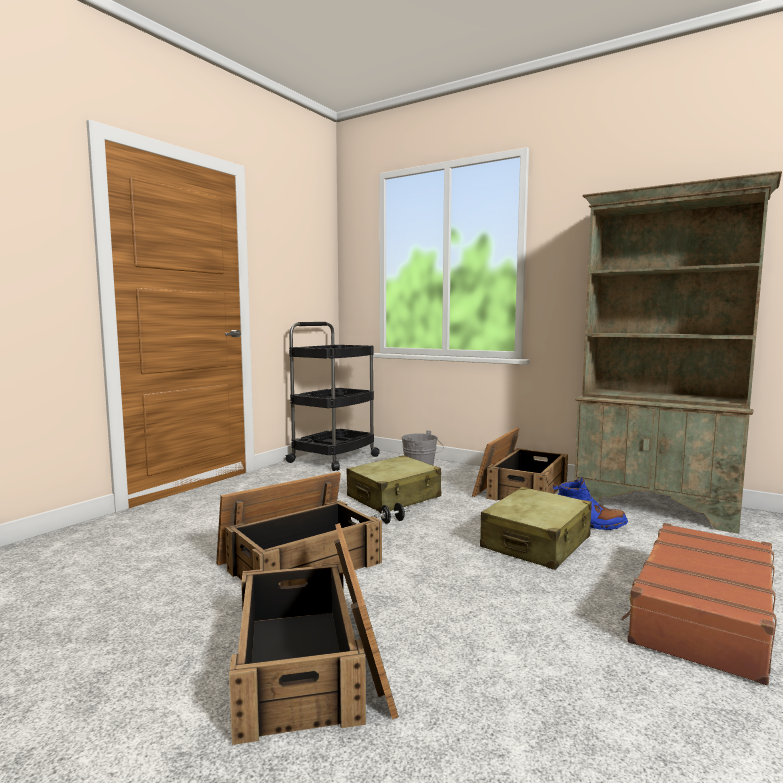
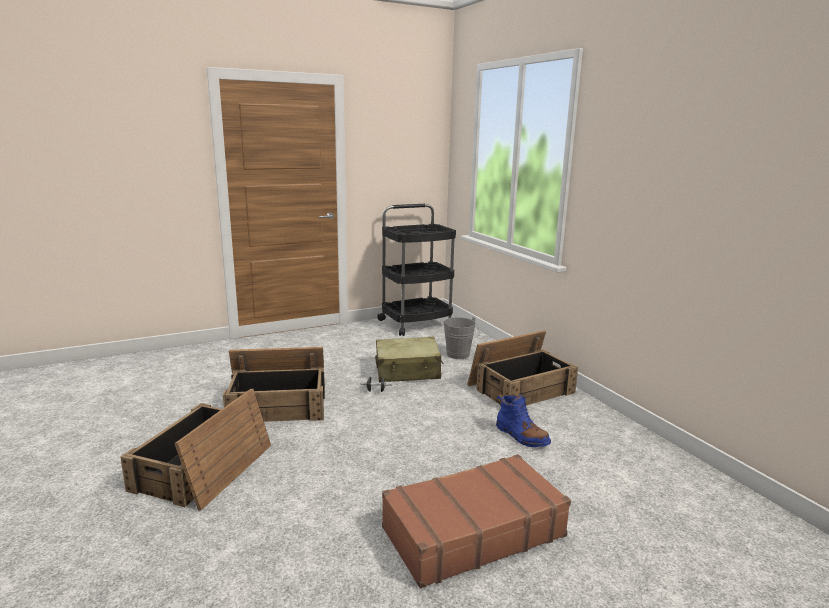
camera: 30 degrees right, 10 degrees up
(536, 543) = (449, 439): beige suitcase -> none
(656, 506) = (616, 439): green bookcase -> none

